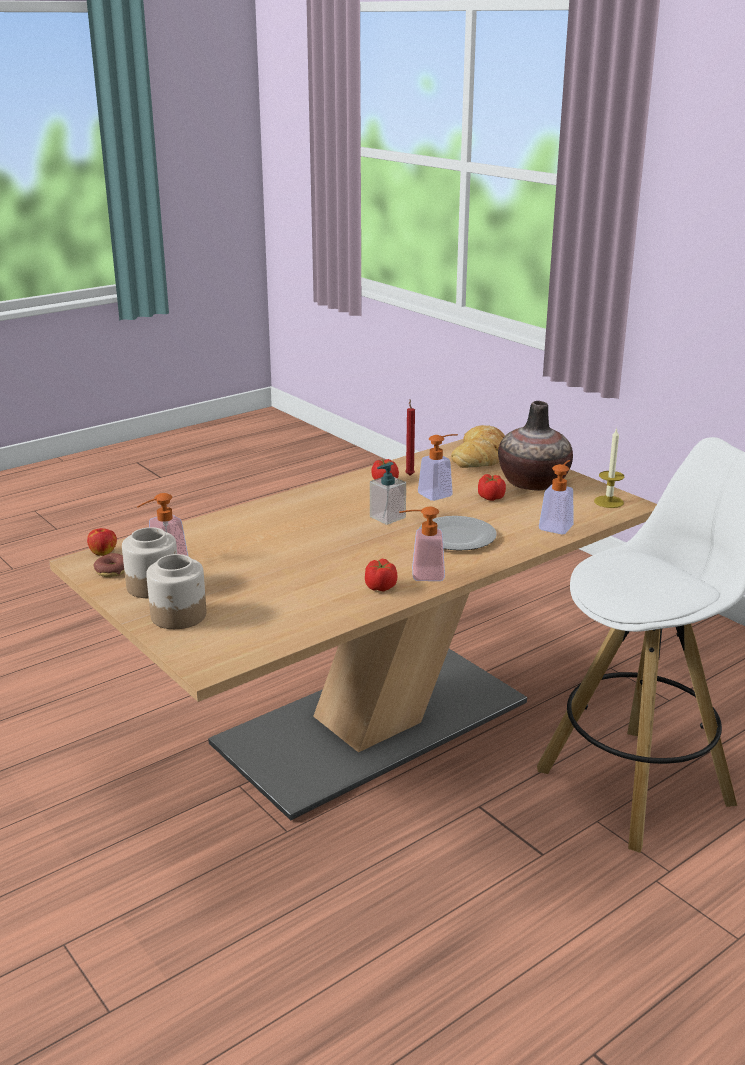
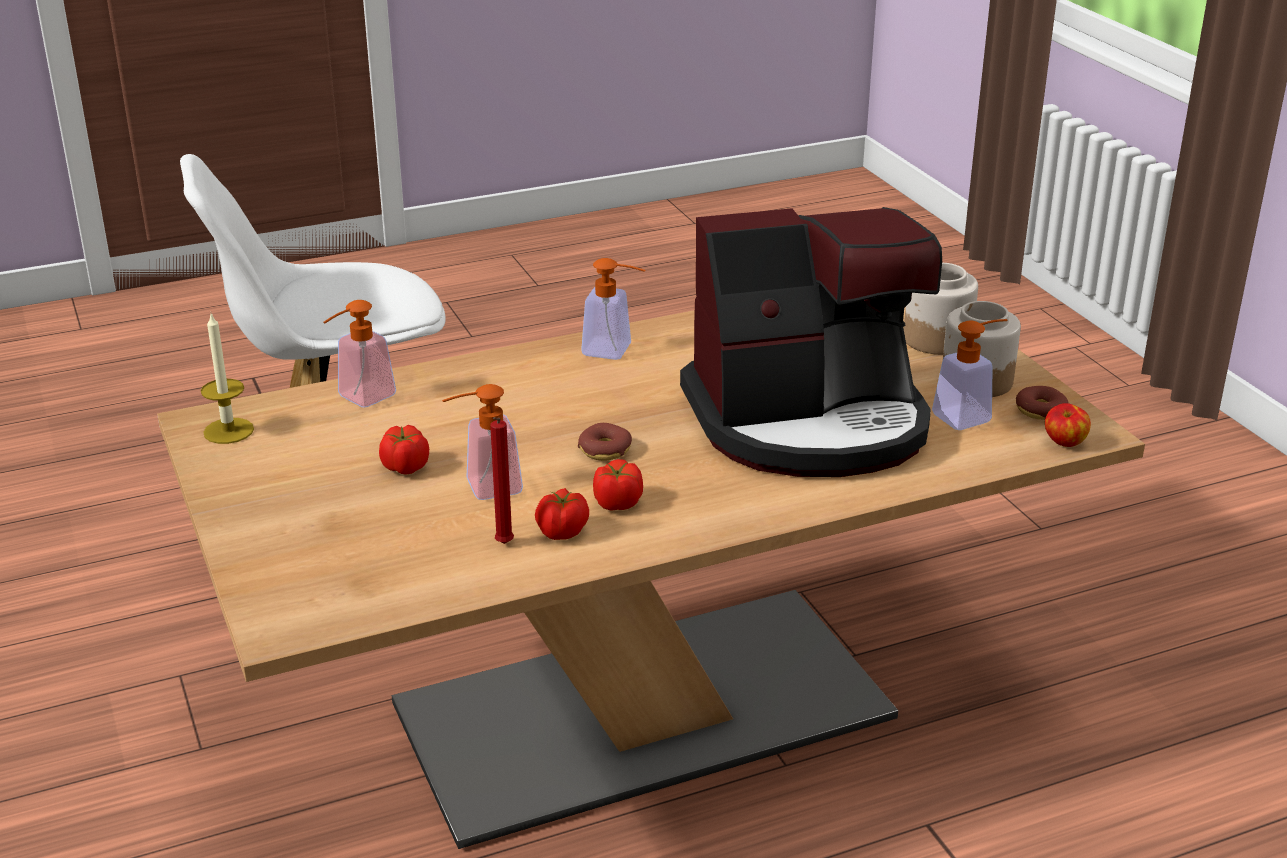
camera: 165 degrees left, 5 degrees up
(269, 546) = (810, 422): none -> coffee machine
(380, 587) = (676, 343): tomato -> tomato (617, 503)
(387, 517) = (605, 450): soap dispenser -> donut
(457, 536) = (522, 400): plate -> none
(481, 455) = (315, 583): bread -> none
(533, 483) = (300, 490): vase -> none

